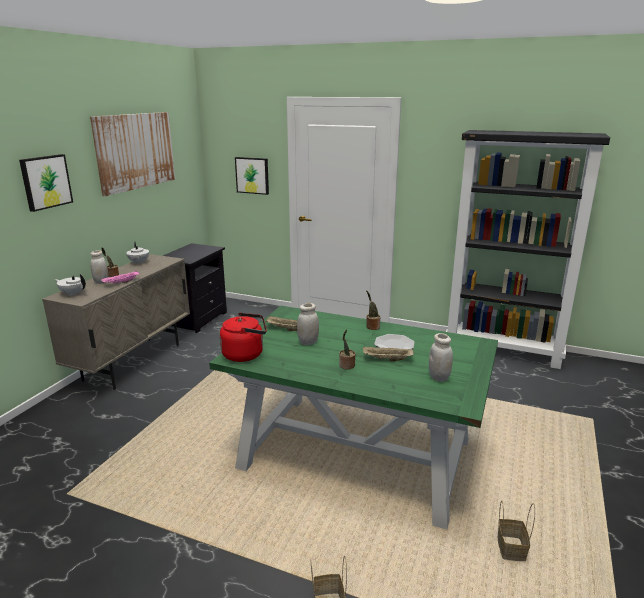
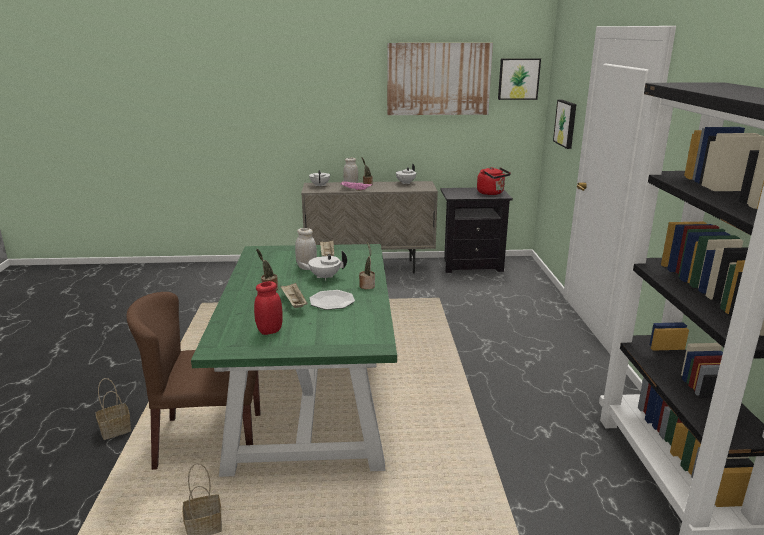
camera: 65 degrees right, 0 degrees up
(45, 182) = (330, 93): picture -> picture (518, 79)
(245, 354) = (266, 252): red kettle -> red kettle (491, 193)
(339, 339) = (324, 277): none -> white teapot
(386, 529) = (208, 440): none -> brown chair
(439, 377) = (270, 331): white jar -> red jar

